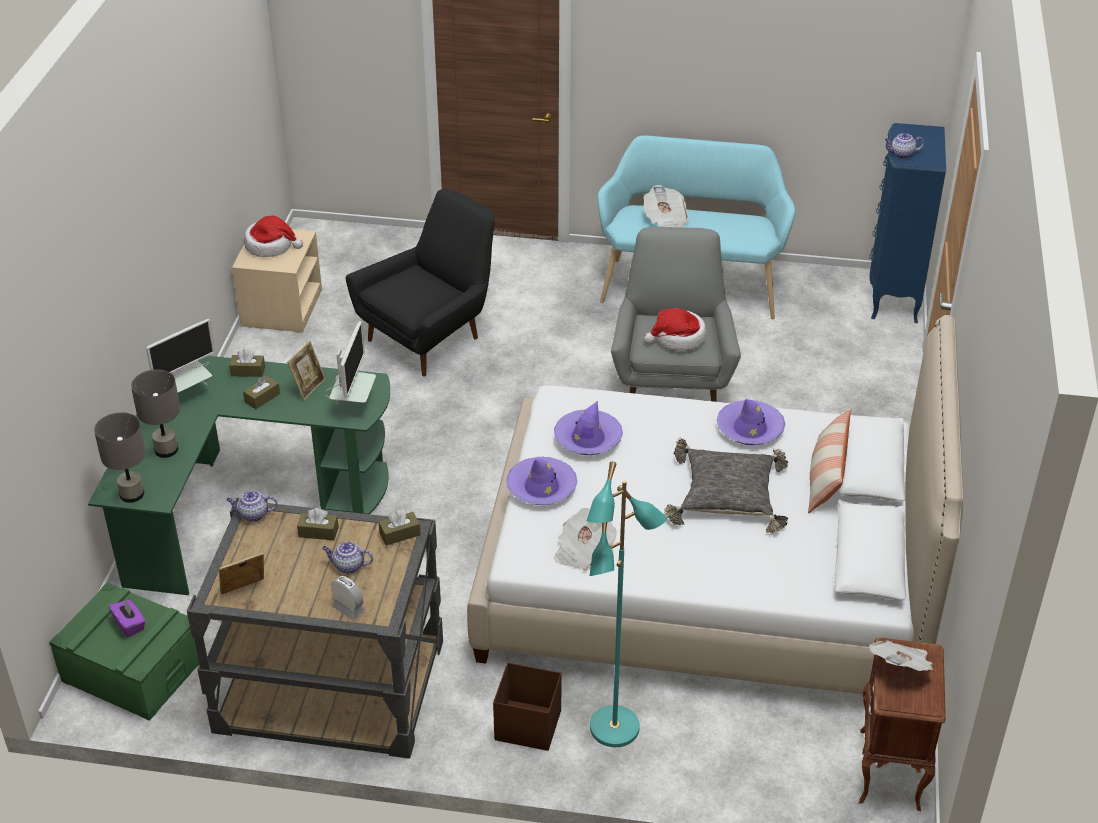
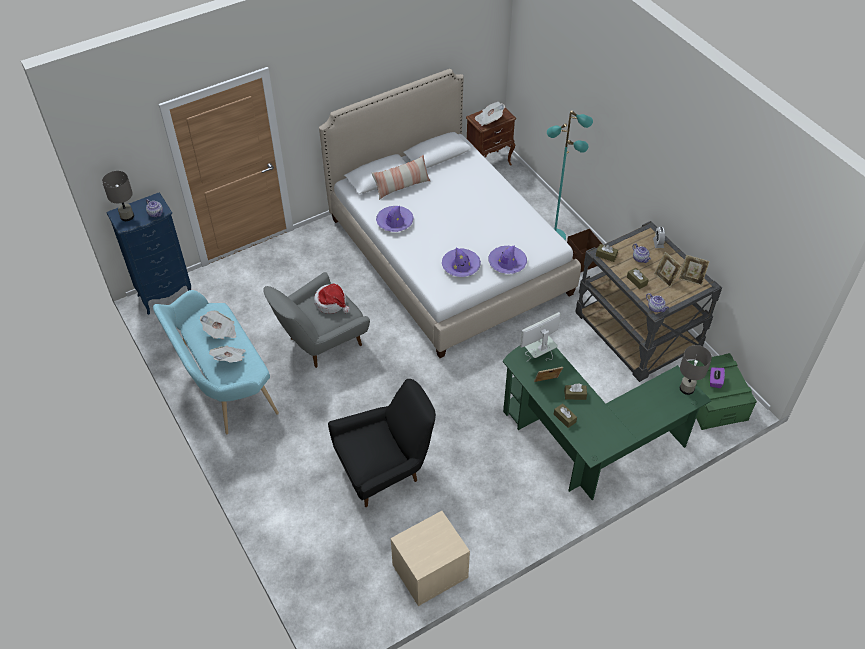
camera: 130 degrees left, 10 degrees up
(165, 450) = (649, 401): grey table lamp -> grey table lamp (127, 216)
(187, 394) = (608, 428): monitor -> none
(270, 246) = (429, 549): hat -> none
(282, 564) = (665, 278): none -> picture frame
(430, 338) = (385, 470): black armchair -> black armchair turned 150 degrees clockwise
(583, 551) = (527, 229): newspaper -> newspaper (220, 331)
(726, 493) = (445, 208): pillow -> none

